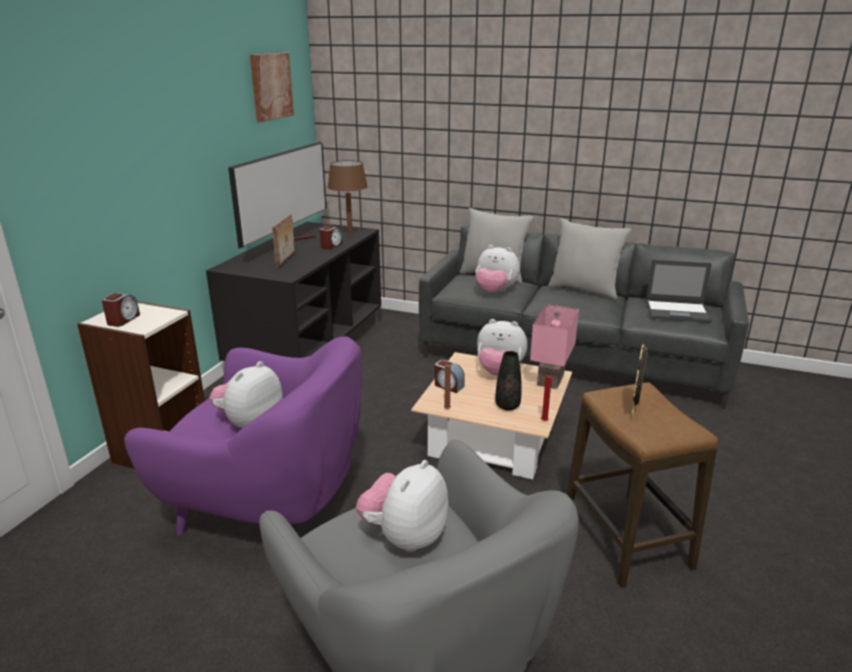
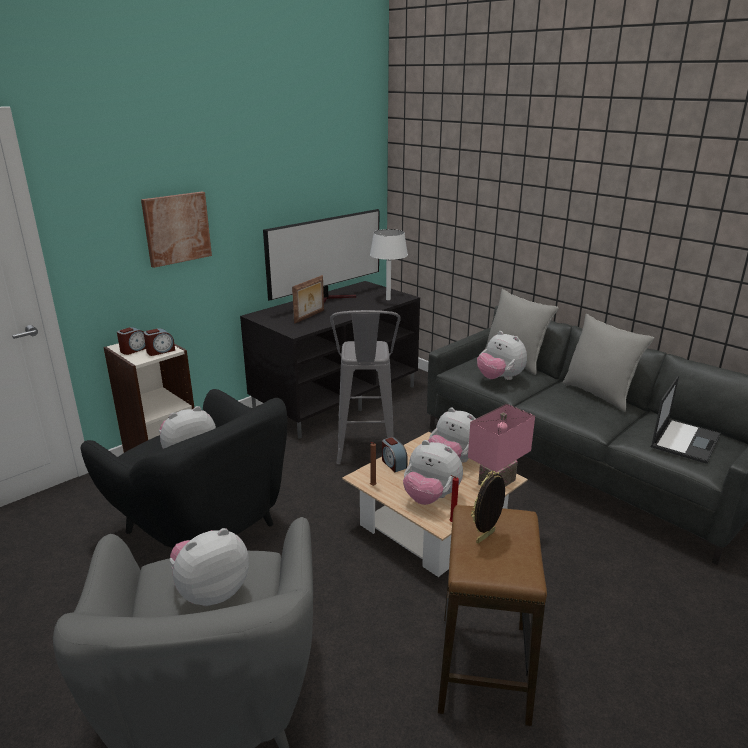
camera: 25 degrees right, 0 degrees up
(269, 506) = (203, 530): purple armchair -> black armchair
(271, 86) = (334, 157): picture -> picture (176, 228)
(331, 246) = (361, 308): alarm clock -> alarm clock (160, 351)
(350, 235) = (388, 299): brown table lamp -> white table lamp
(382, 394) = (365, 456): none -> grey stool
(507, 406) = (430, 497): black vase -> plush toy
(678, 311) = (685, 440): laptop -> laptop turned 90 degrees counterclockwise

